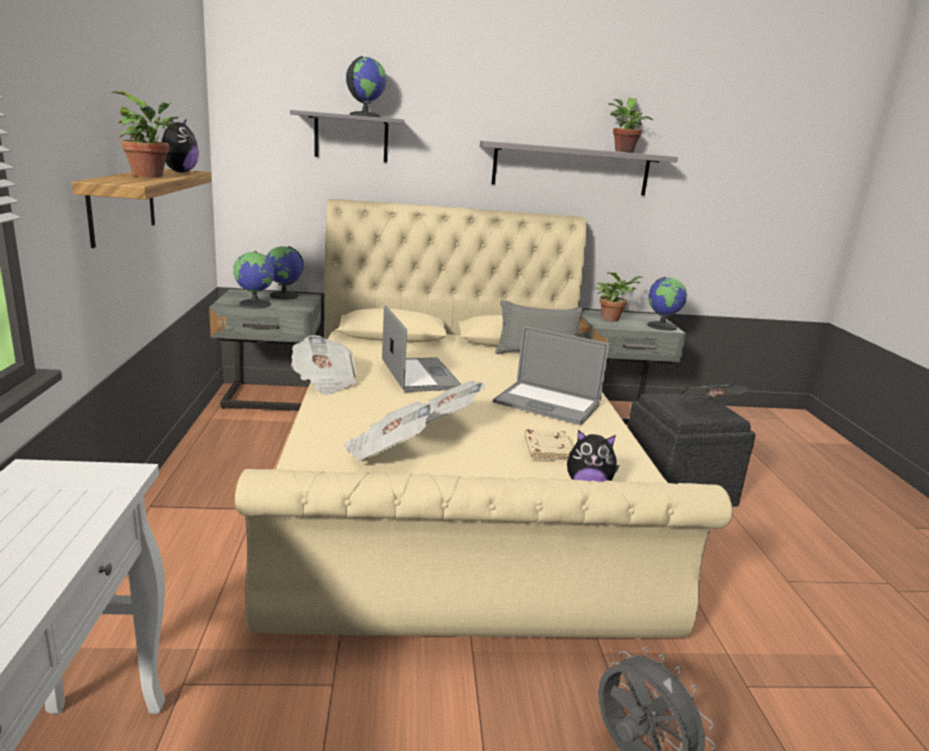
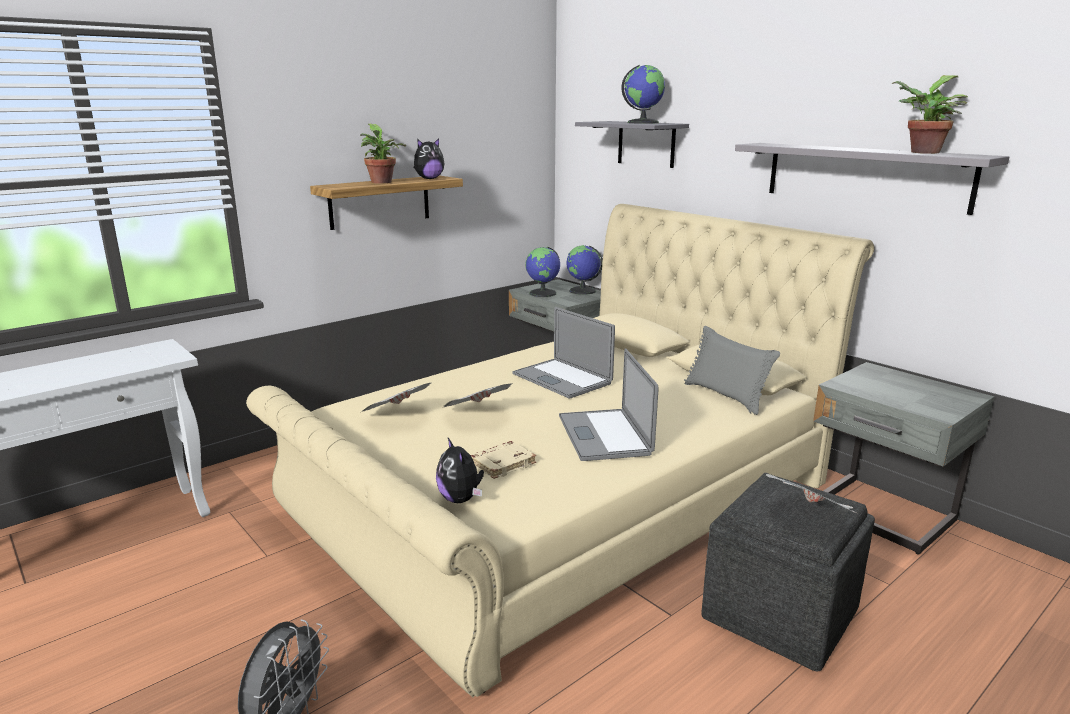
camera: 55 degrees right, 0 degrees up
(324, 382) = (484, 362): newspaper -> none
(420, 375) = (562, 378): laptop -> laptop turned 105 degrees clockwise
(612, 319) = (882, 382): potted plant -> none
(662, 326) = (937, 408): globe -> none

